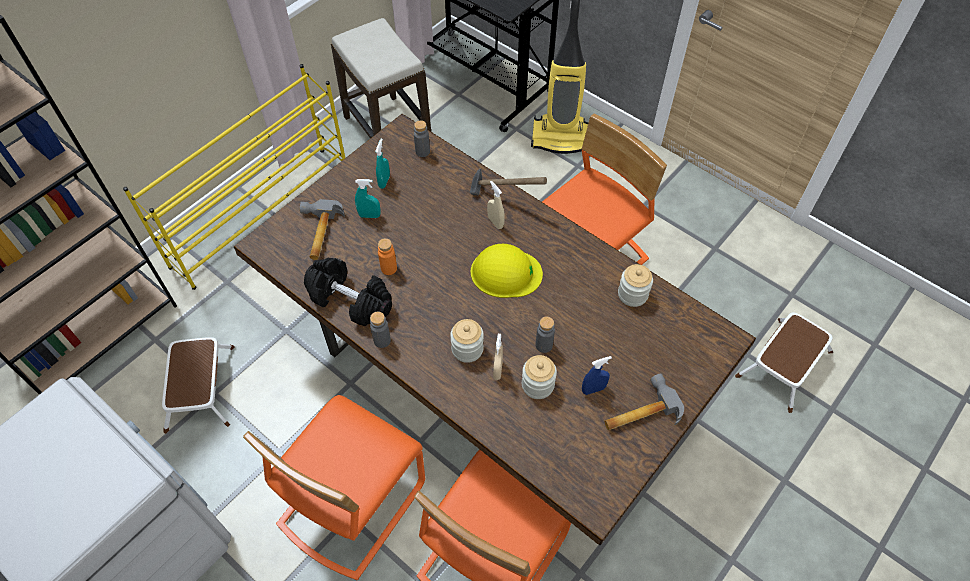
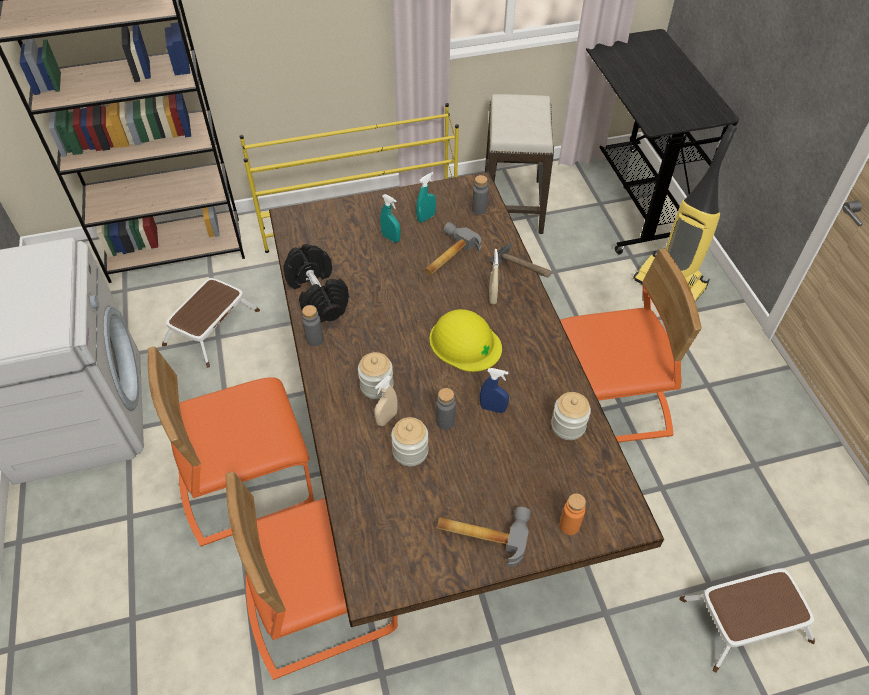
camera: 35 degrees right, 5 degrees down
(318, 233) = (339, 231): hammer -> hammer (447, 256)
(389, 268) = (370, 287): orange bottle -> orange bottle (569, 525)
(593, 389) = (457, 486): blue spray bottle -> blue spray bottle (493, 408)

